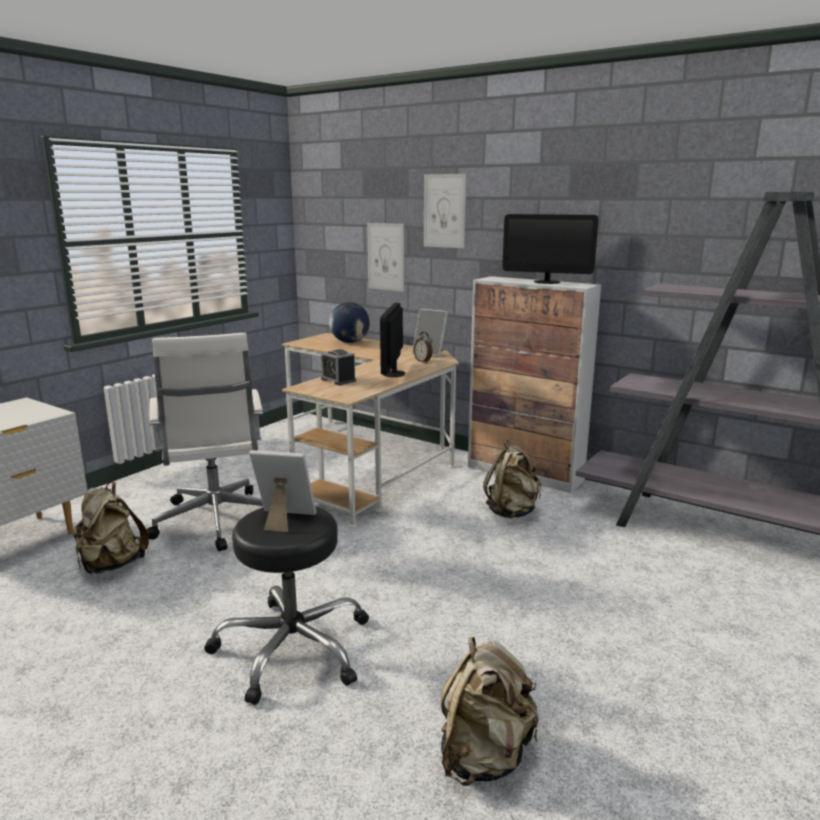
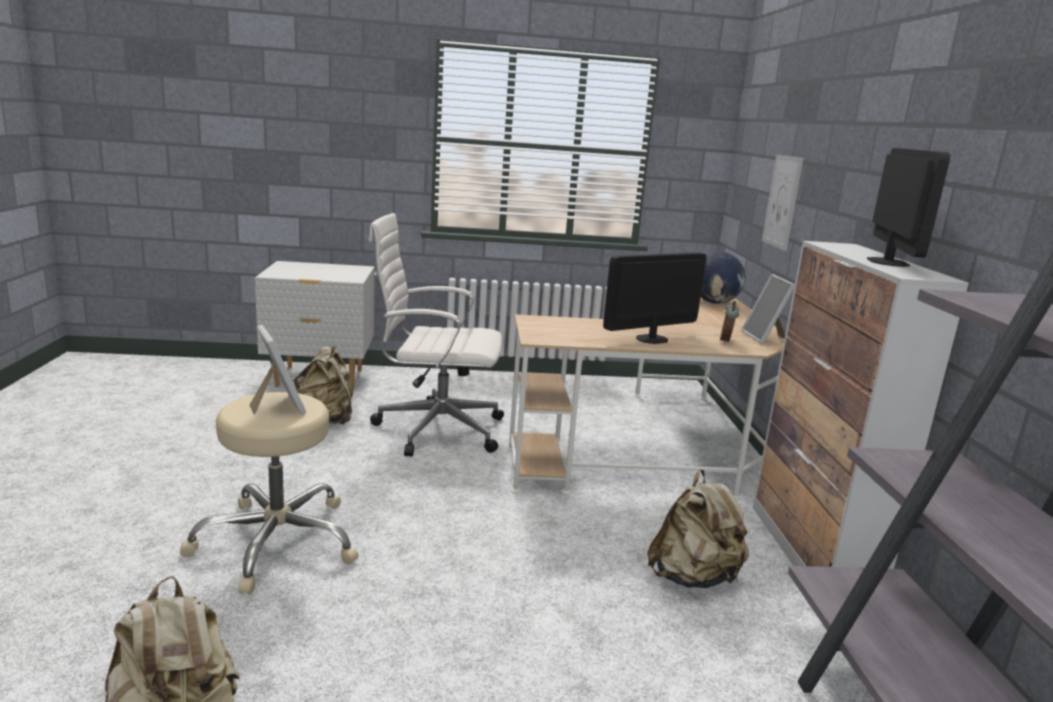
camera: 50 degrees right, 0 degrees up
(216, 522) = (435, 429): white office chair -> white office chair turned 60 degrees clockwise
(291, 648) = (276, 542): black stool -> beige stool
(338, 380) = (581, 325): alarm clock -> none
(444, 211) = (838, 142): picture -> none
(547, 282) = (887, 262): monitor -> monitor turned 150 degrees counterclockwise

